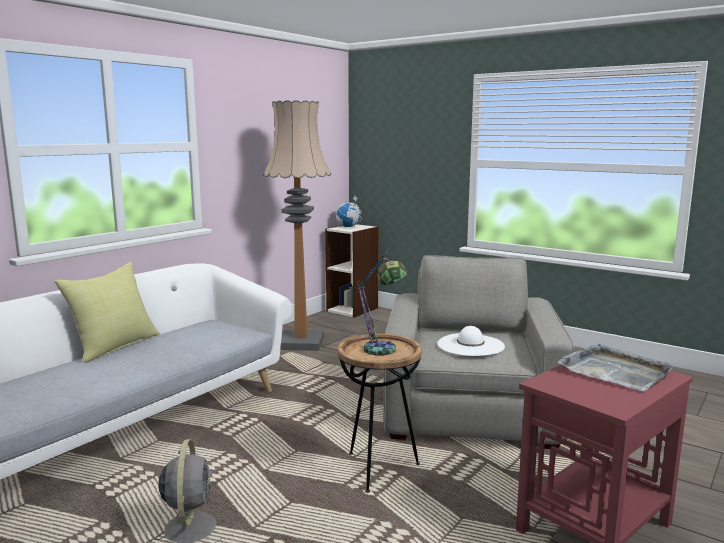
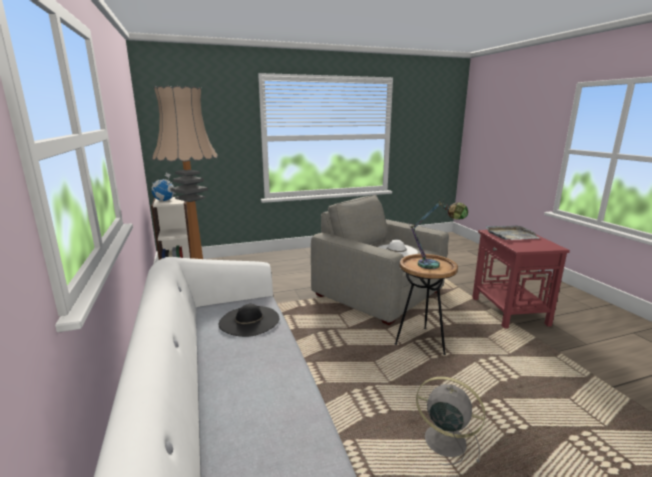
camera: 55 degrees left, 5 degrees up
(114, 346) = (199, 368): yellow pillow -> none
(201, 338) = (249, 321): none -> black hat

